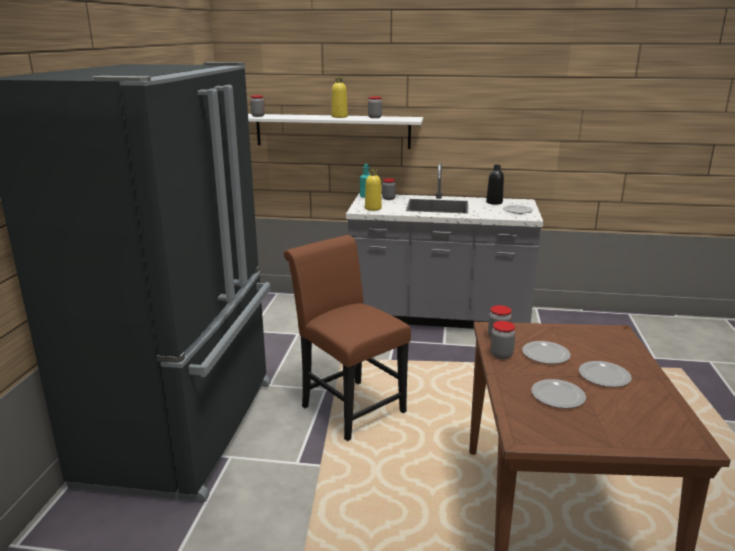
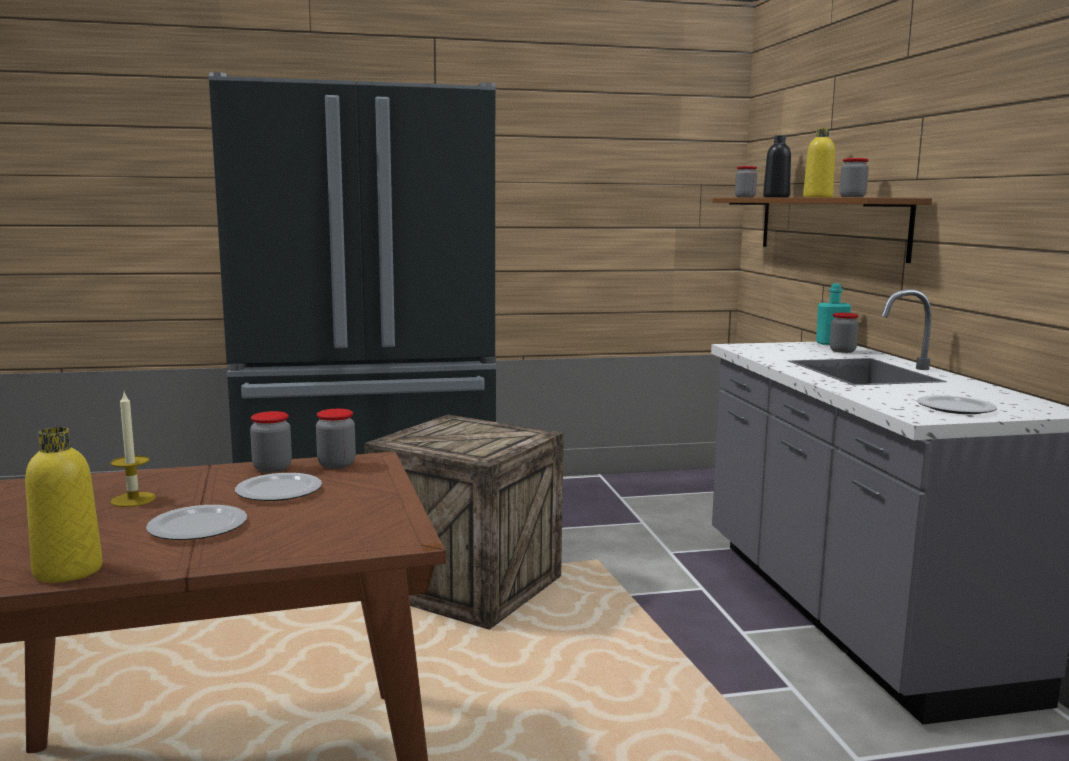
camera: 70 degrees right, 10 degrees down
(332, 131) = (828, 226): white shelf -> brown shelf
(348, 406) = (470, 586): brown chair -> crate
(373, 208) = (764, 349): yellow bottle -> yellow bottle (68, 571)
(494, 202) = (981, 394): black bottle -> black bottle (776, 197)
(557, 395) = (133, 499): plate -> candle

